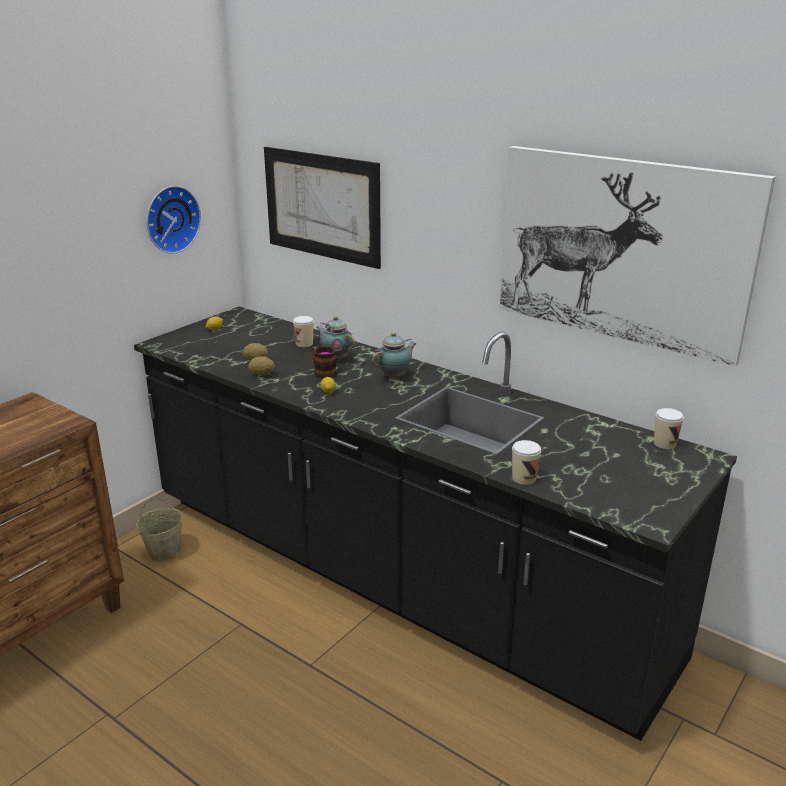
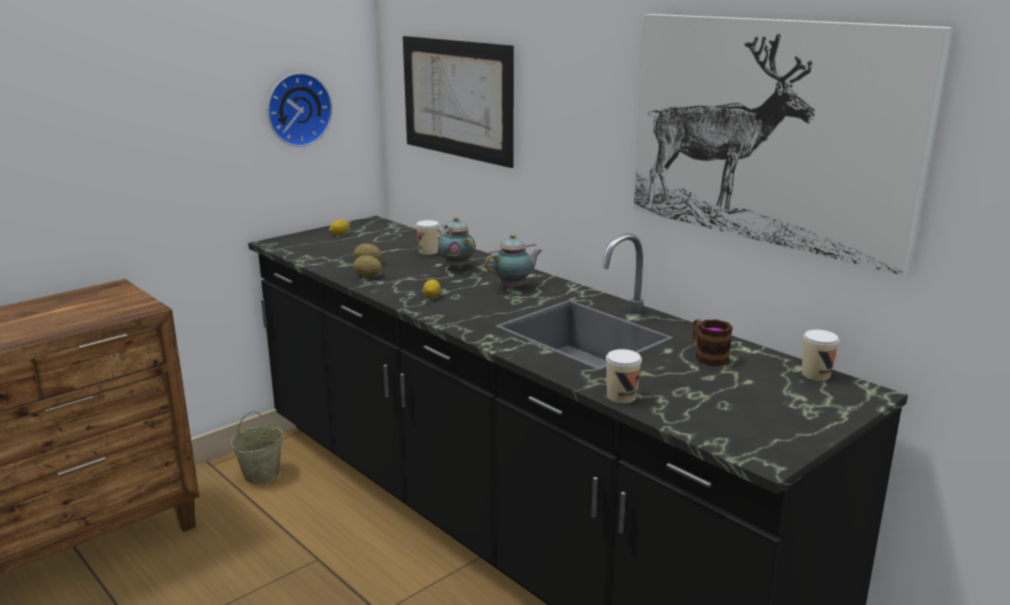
camera: 10 degrees right, 5 degrees down
(322, 372) = (434, 278): mug -> mug (707, 356)

